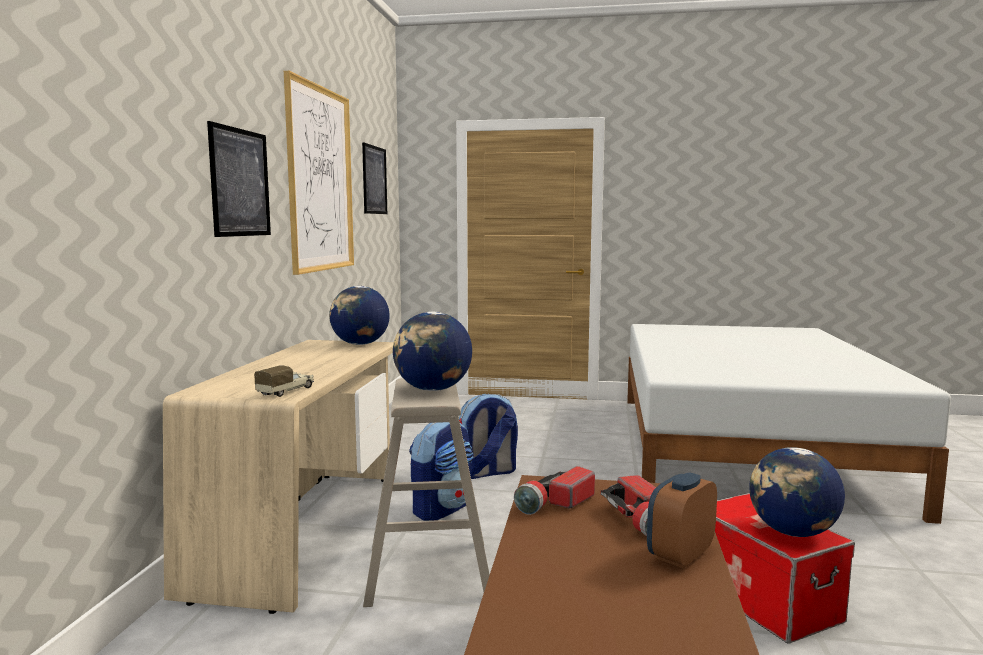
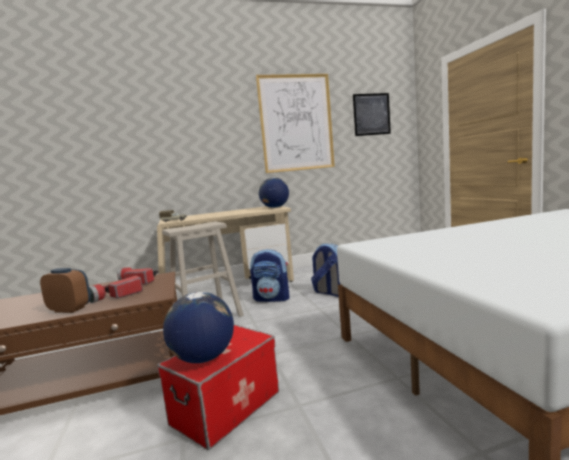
camera: 65 degrees right, 0 degrees up
(240, 182) = (217, 134): picture -> none
(433, 390) = (196, 226): globe -> none

